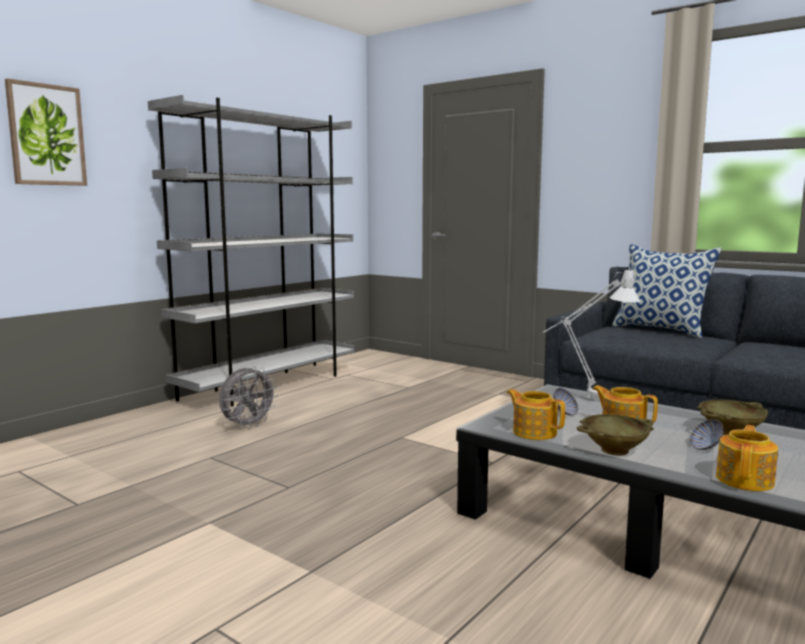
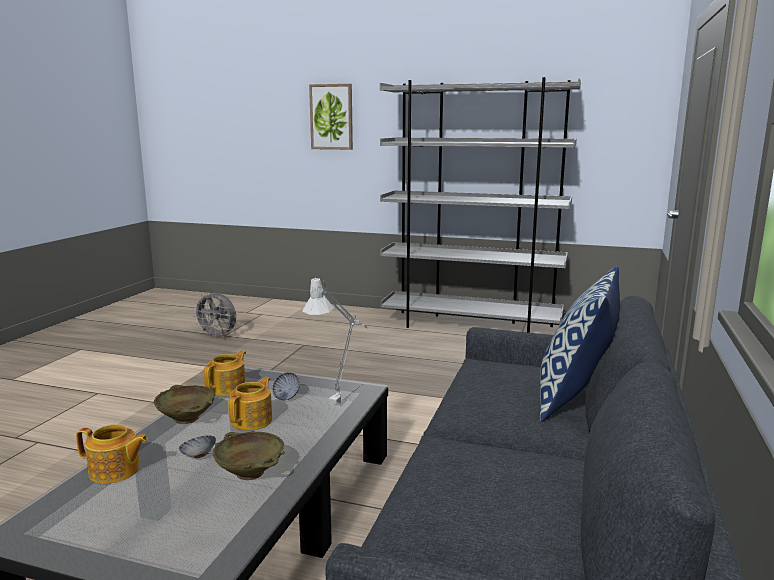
camera: 70 degrees right, 5 degrees up
(248, 426) = (369, 340): grey fan -> grey fan (218, 336)

